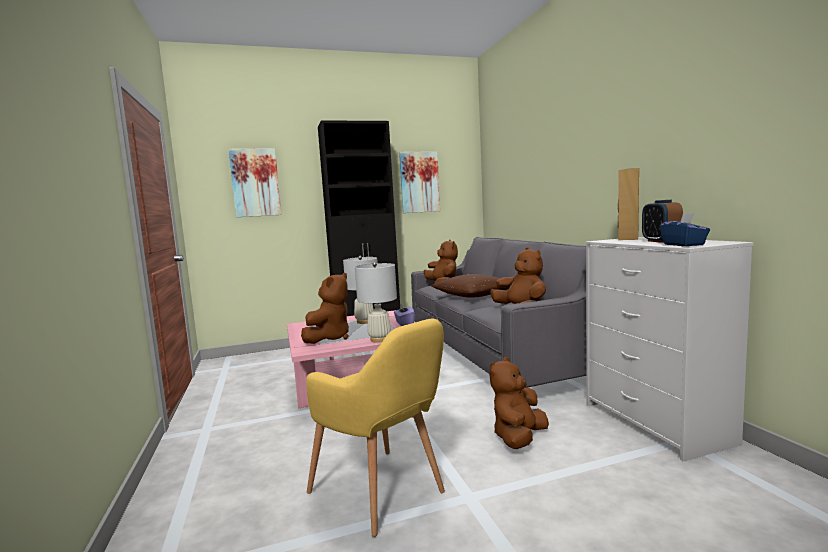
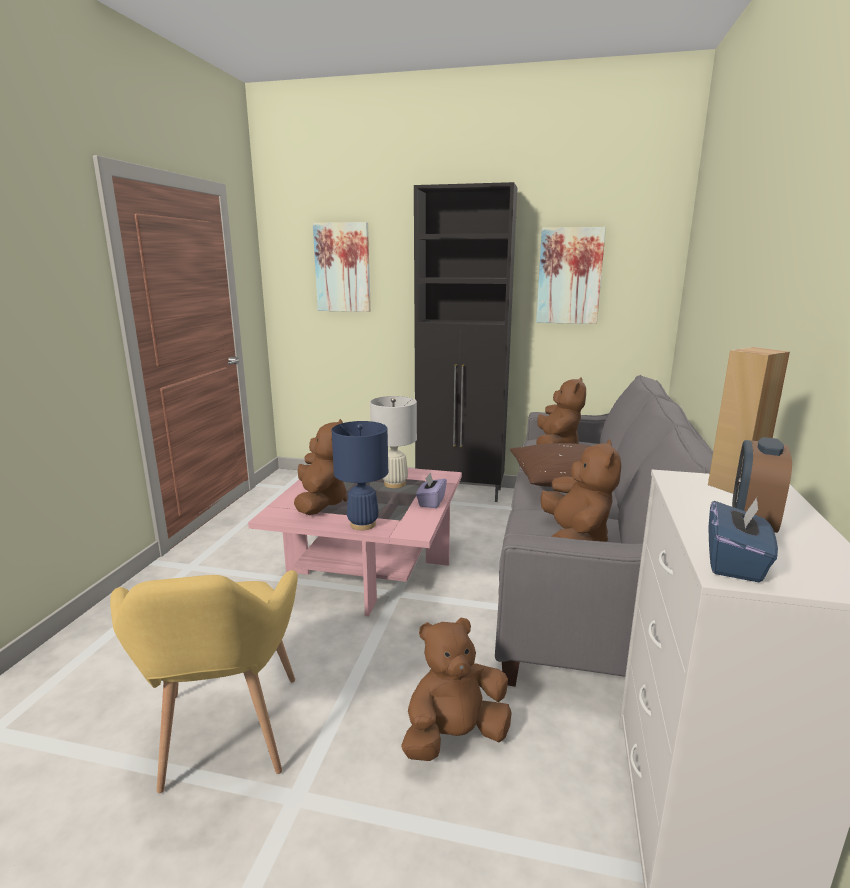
camera: 30 degrees right, 10 degrees up
(329, 338) = (321, 502): brown plush toy -> brown plush toy turned 60 degrees counterclockwise
(379, 339) = (362, 524): white table lamp -> blue table lamp

